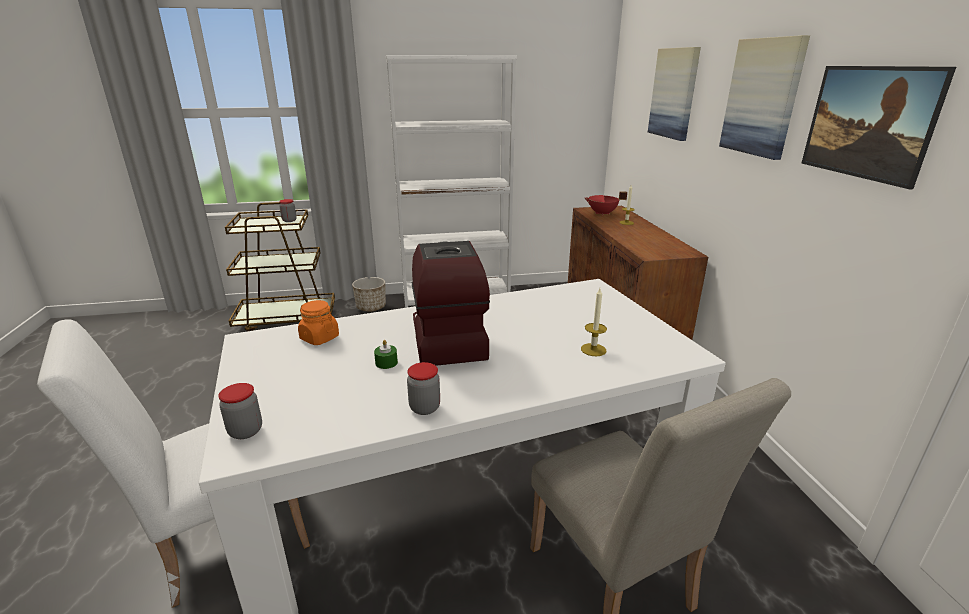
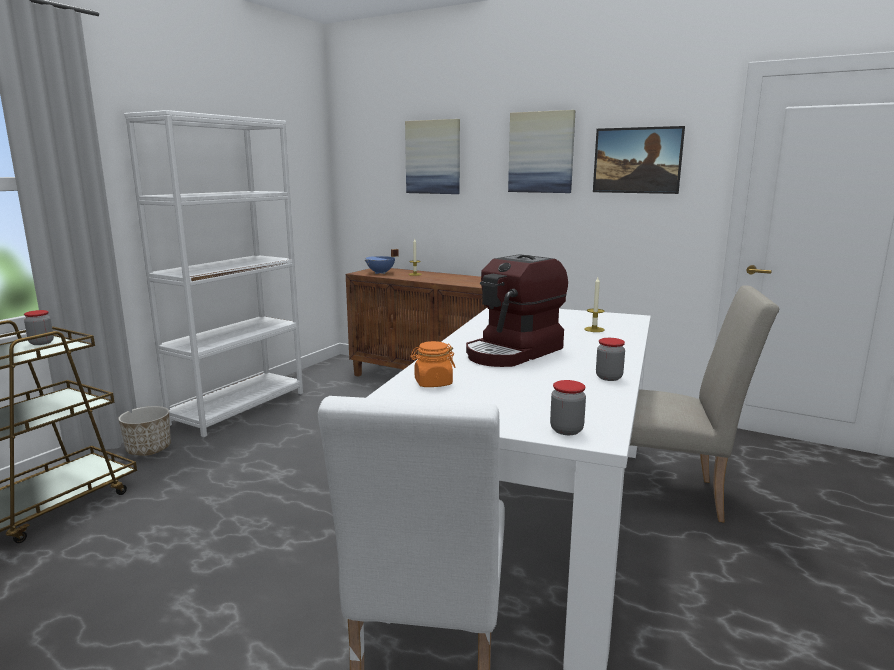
camera: 50 degrees left, 10 degrees down
(386, 363) = (522, 373): green candle -> none
(447, 339) = (514, 352): coffee machine -> coffee machine turned 75 degrees counterclockwise
(602, 213) = (381, 273): red cooking pot -> blue cooking pot

